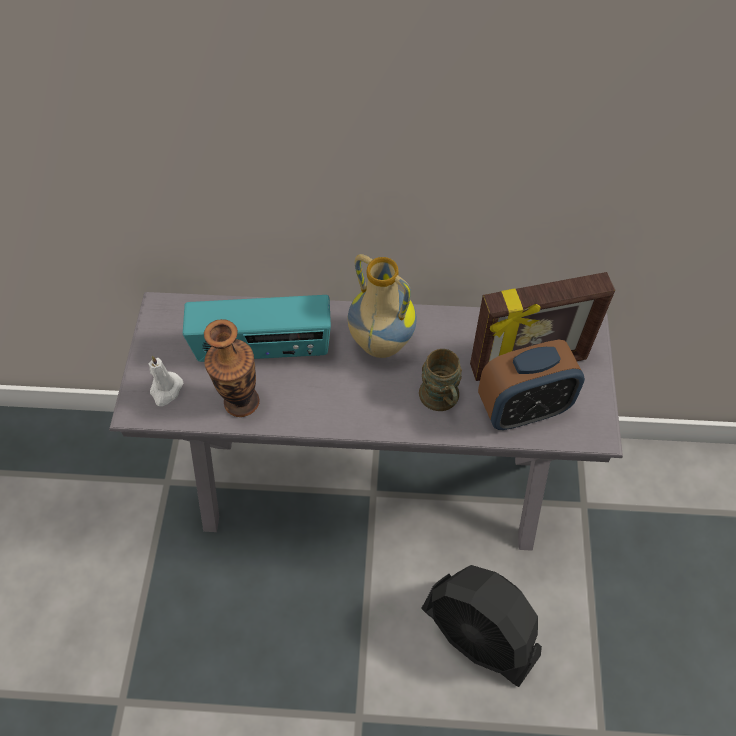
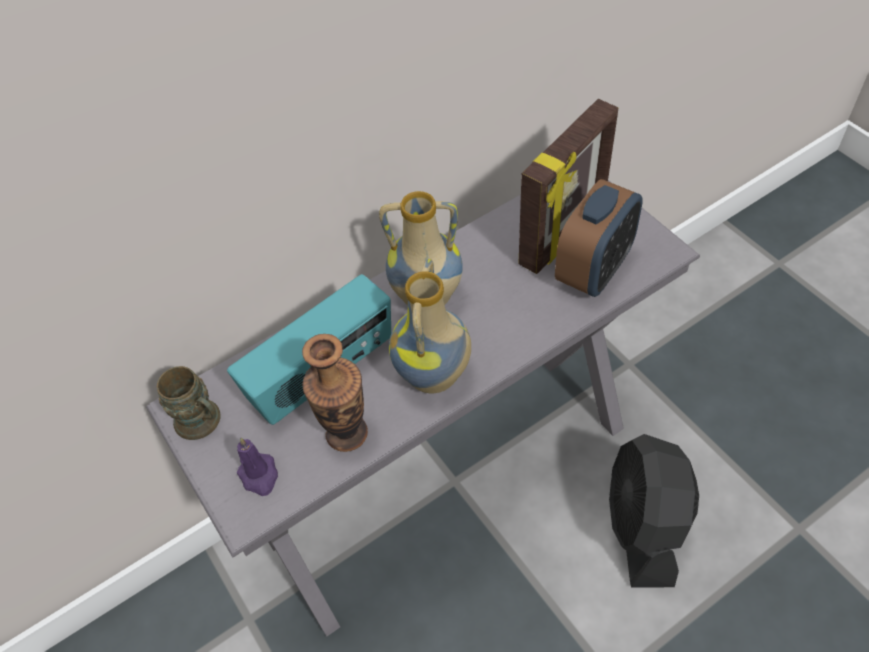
camera: 35 degrees left, 5 degrees down
(166, 390) = (259, 476): white candle -> purple candle
(333, 405) = (435, 376): none -> vase
(441, 400) = (523, 308): brown mug -> brown mug (203, 423)
(479, 633) = (643, 526): black fan -> black fan turned 90 degrees clockwise

